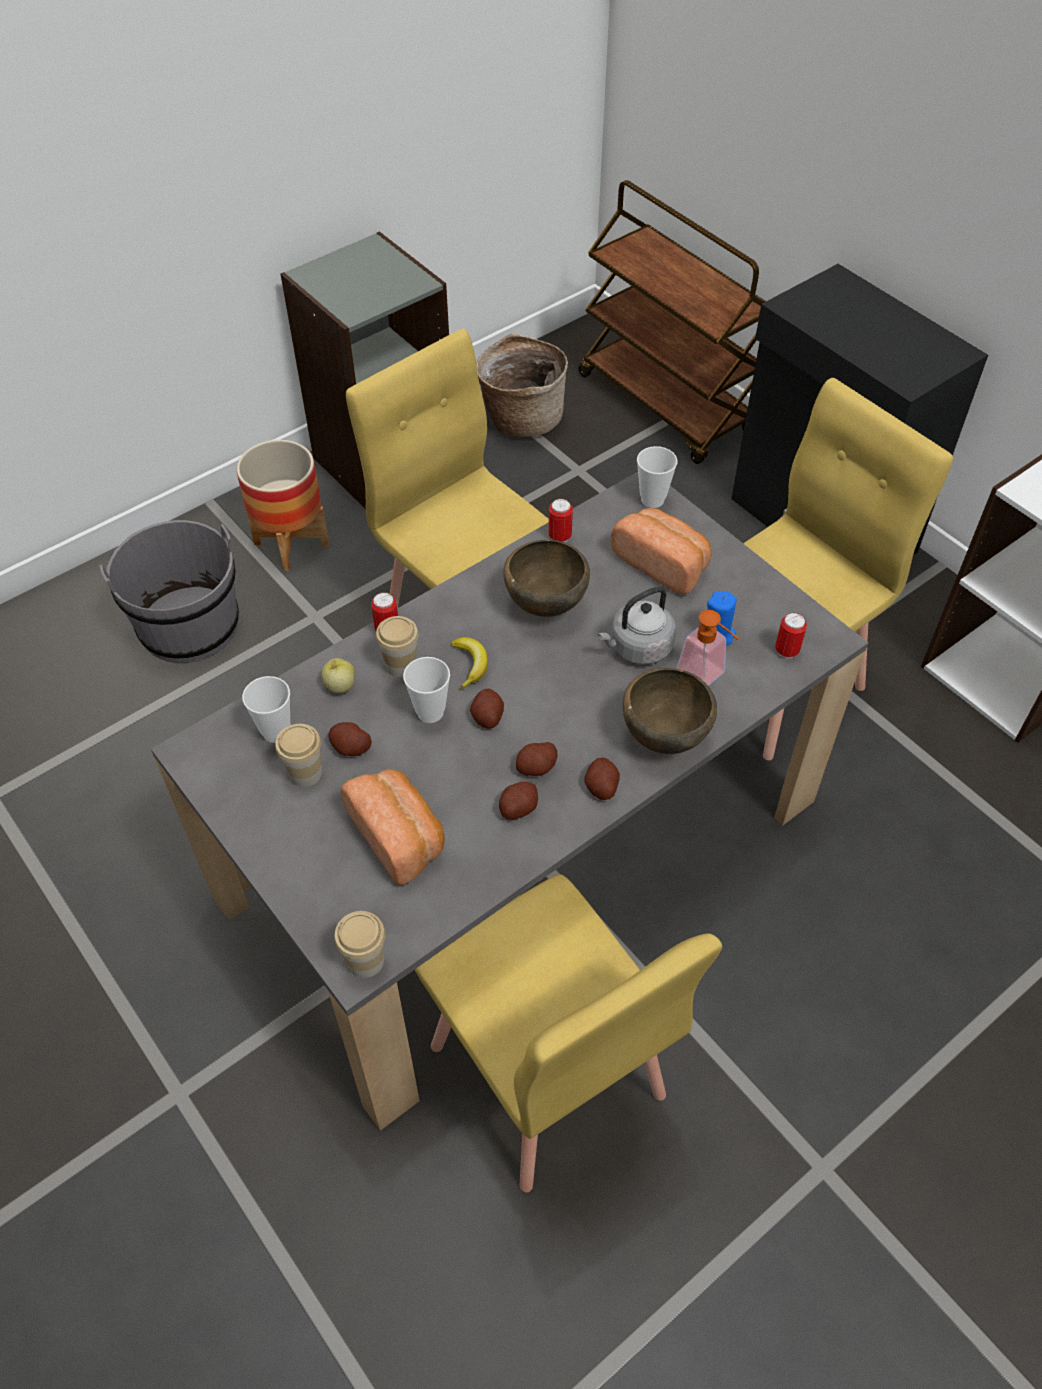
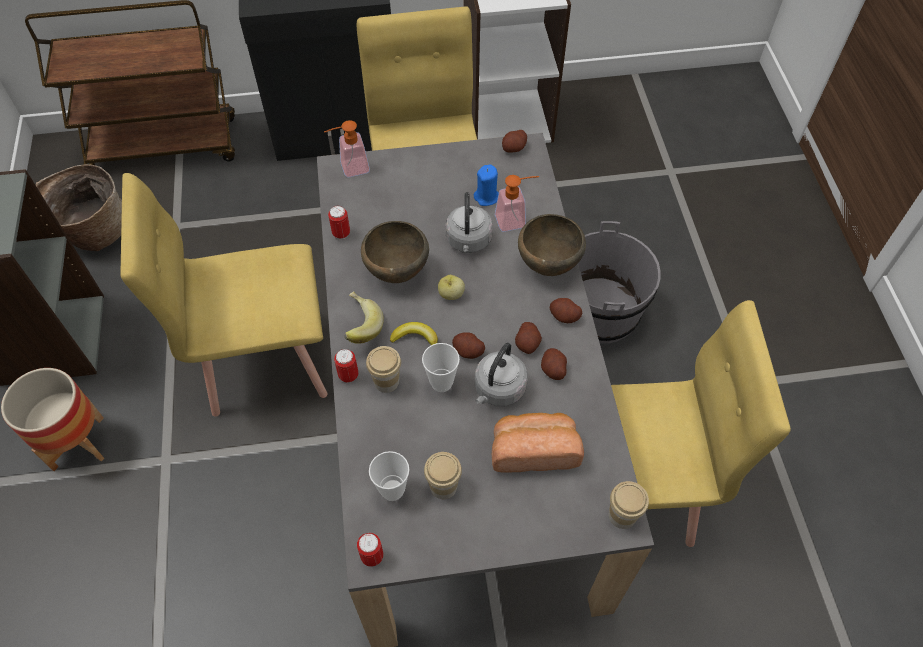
camera: 60 degrees left, 5 degrees up
(189, 626) = (97, 558): grey bucket -> grey bucket (600, 311)
(340, 686) = (378, 429): apple -> apple (451, 294)
(351, 747) = (439, 446): potato -> potato (514, 148)
(452, 609) = (358, 326): none -> banana
(455, 767) = (498, 390): none -> grey kettle
(652, 500) = (349, 168): cup -> soap dispenser
(663, 563) = (408, 192): bread -> none
(786, 651) = (523, 171): can -> can (372, 556)

